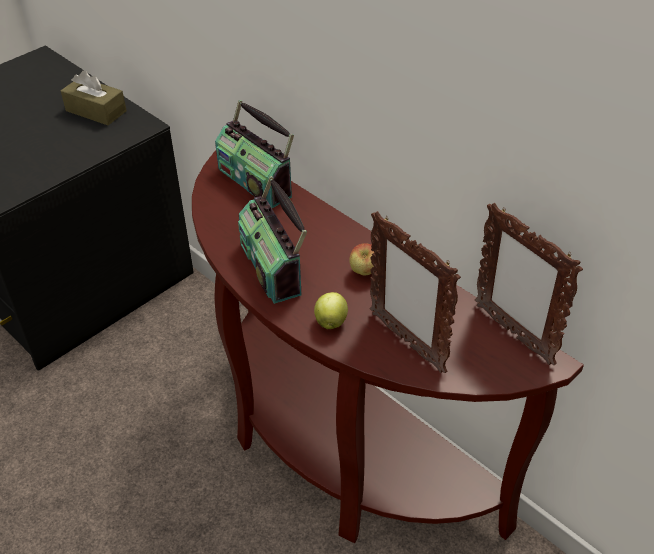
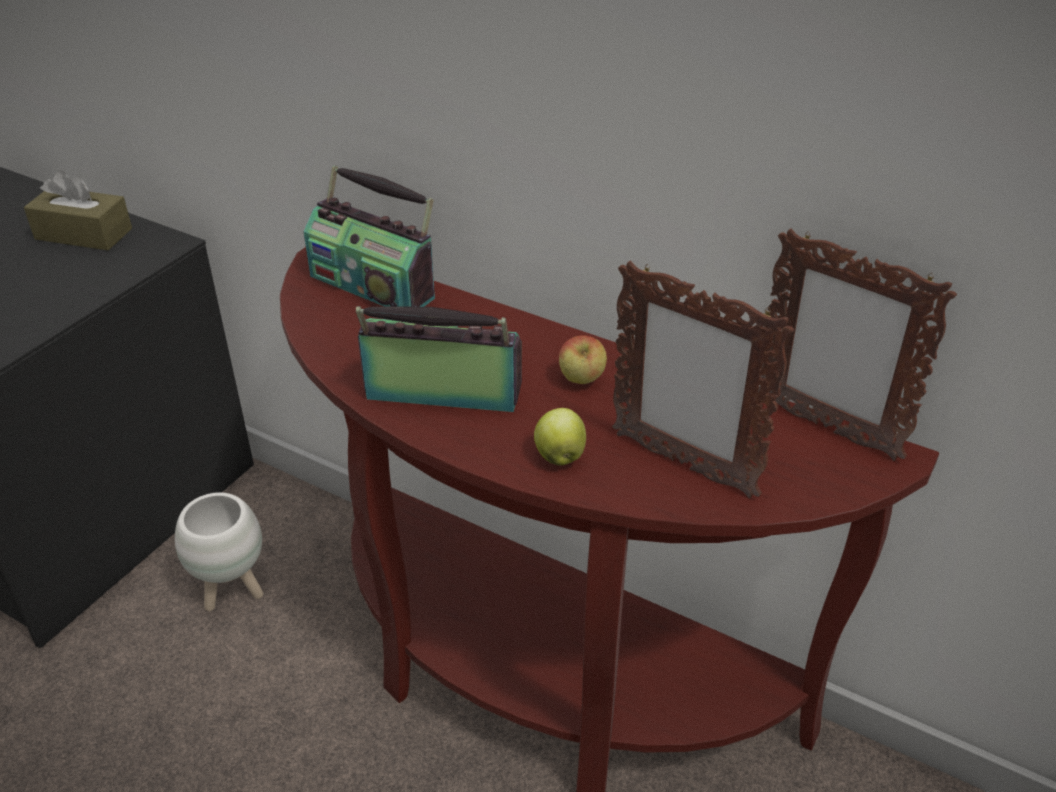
camera: 15 degrees left, 5 degrees down
(160, 357) = (233, 592): none -> white planter
(273, 267) = (443, 394): radio -> radio turned 135 degrees clockwise

